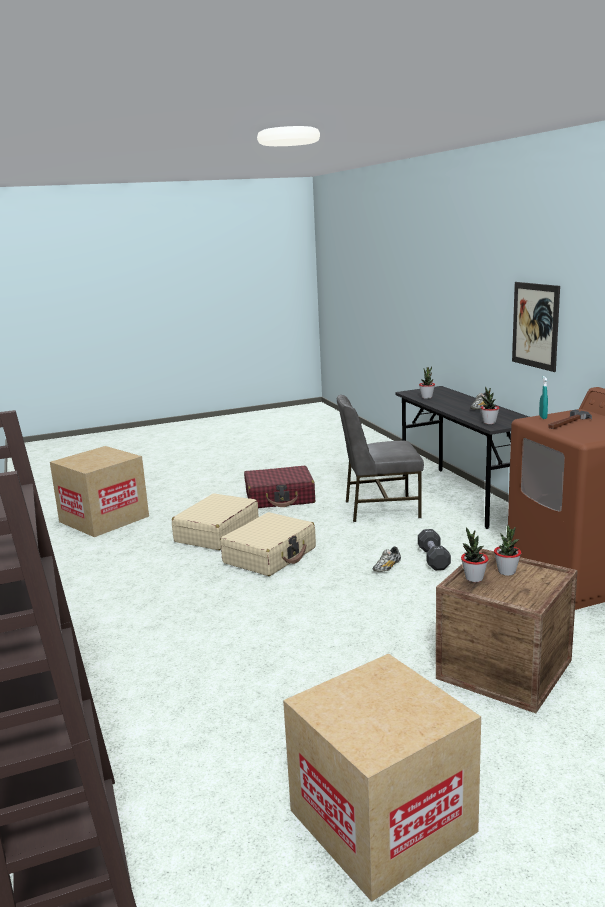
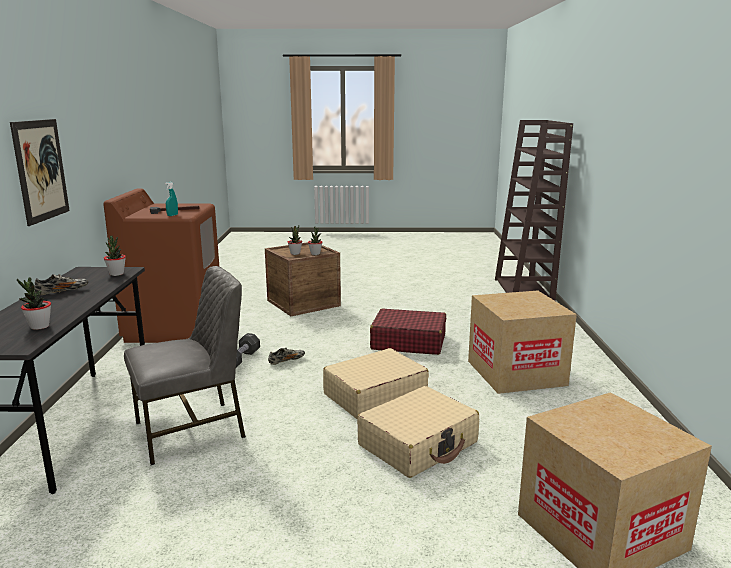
camera: 160 degrees left, 0 degrees up
(280, 498) = (287, 498): red suitcase -> red suitcase (408, 342)
(380, 509) = (192, 430): grey chair -> grey chair turned 45 degrees counterclockwise
(382, 821) = (407, 283): cardboard box -> cardboard box (516, 373)

